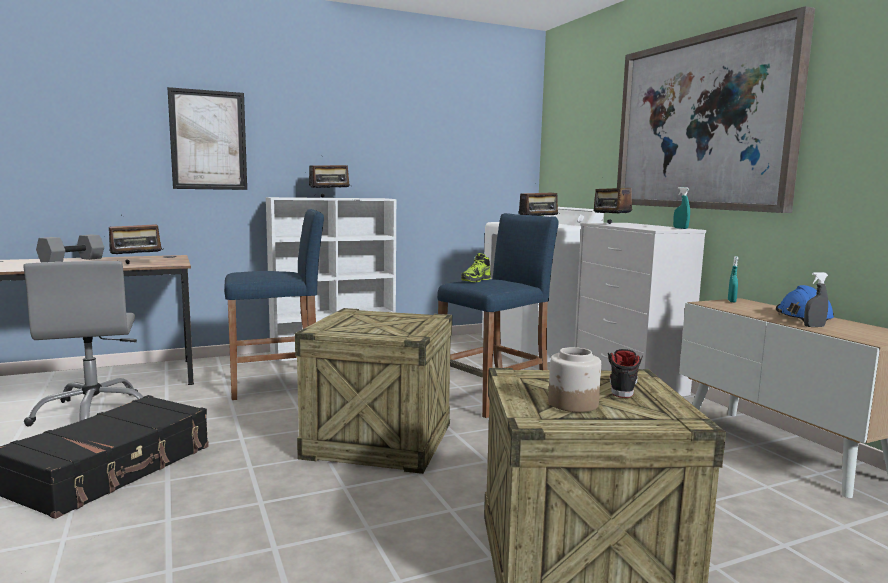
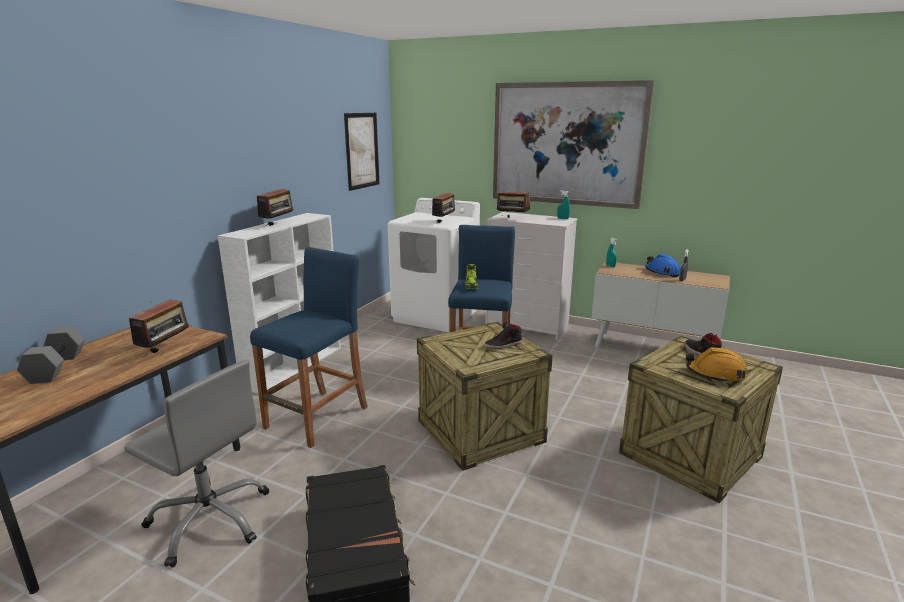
camera: 40 degrees left, 10 degrees up
(208, 140) = (154, 184): picture -> picture (362, 150)
(401, 326) = (503, 344): none -> black shoe
(573, 404) = (715, 374): jar -> orange hard hat

